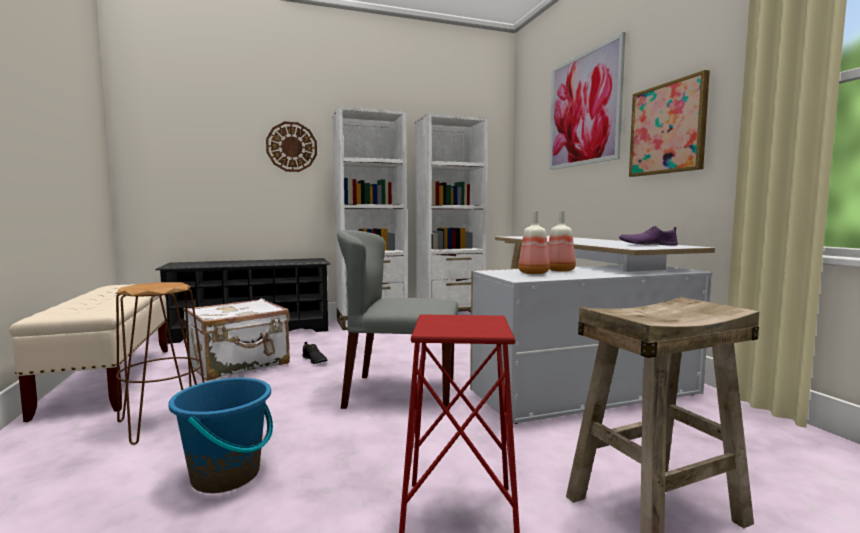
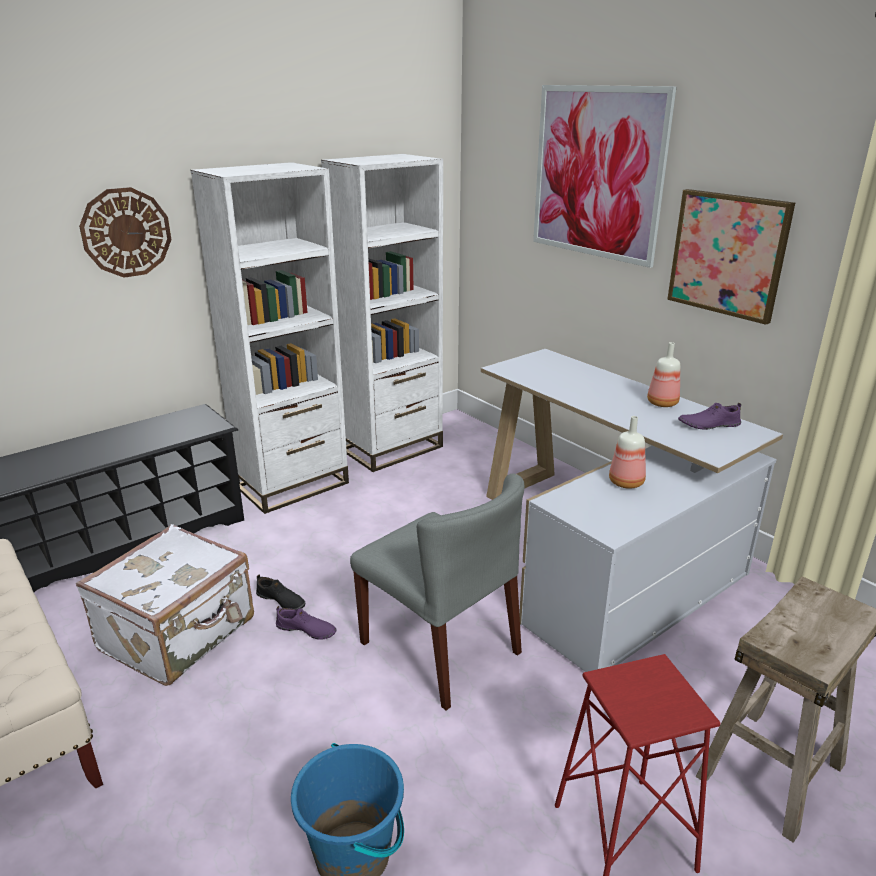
camera: 20 degrees left, 20 degrees up
(164, 422) = (188, 788): brown stool -> none
(316, 373) = (306, 630): none -> purple shoe
(400, 393) = (441, 648): grey chair -> grey chair turned 120 degrees counterclockwise
(533, 273) = (606, 503): bottle -> bottle (662, 403)

